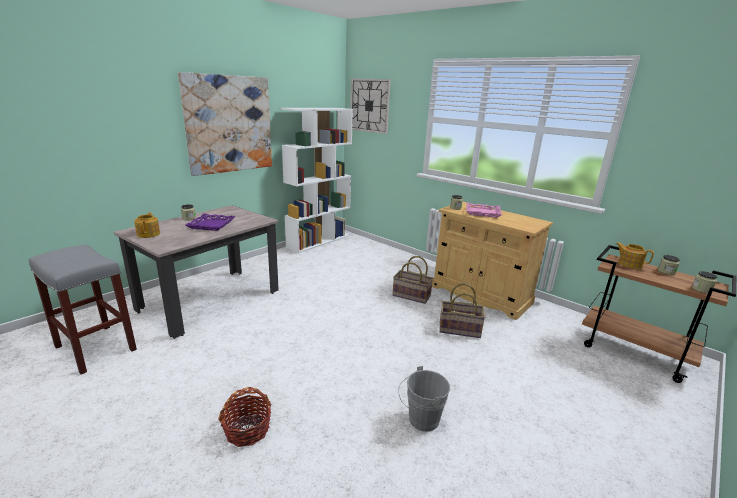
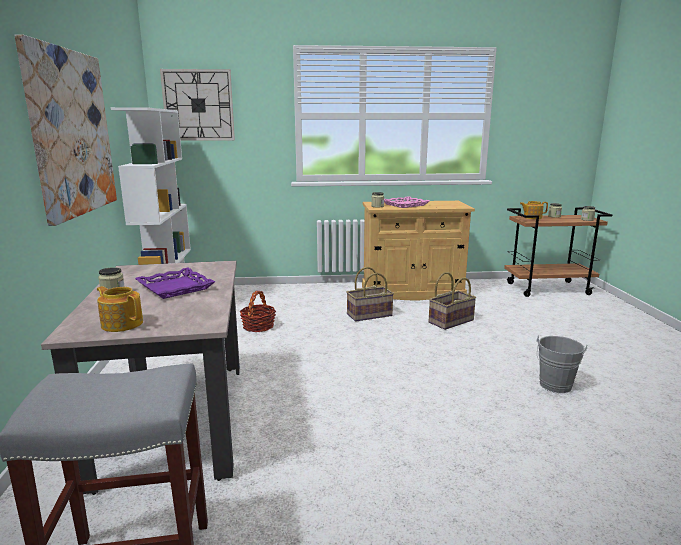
camera: 45 degrees left, 5 degrees down
(247, 430) = (491, 480): basket -> basket (258, 326)

